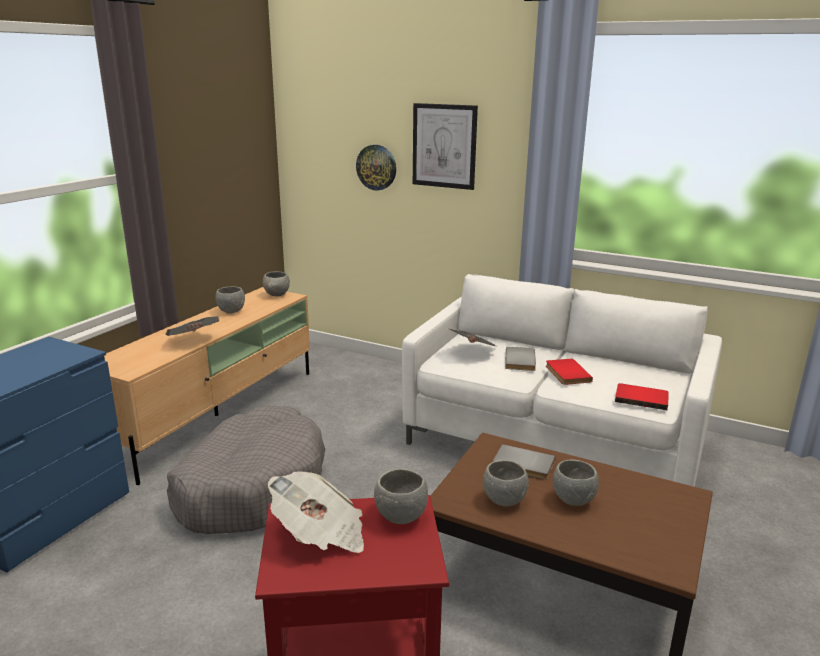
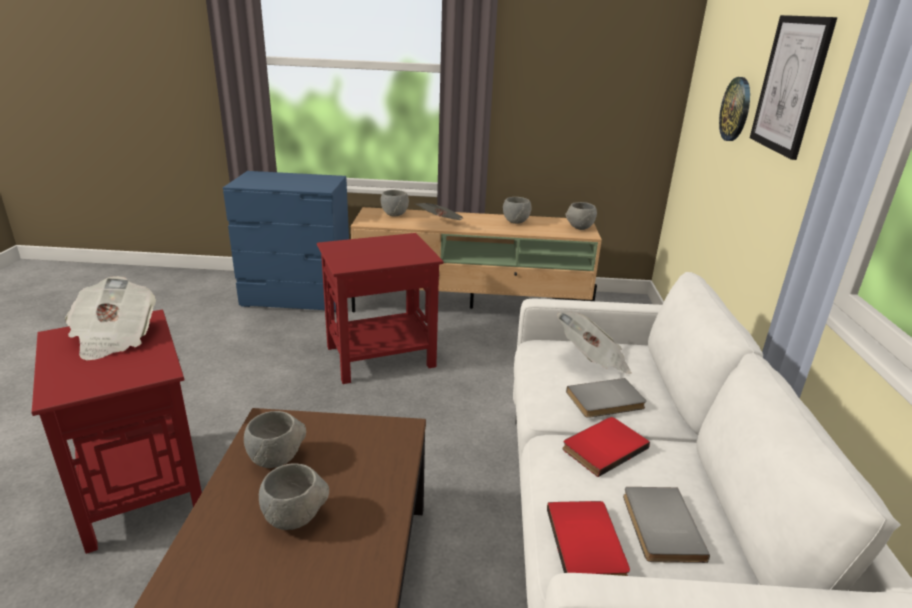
camera: 65 degrees right, 5 degrees up
(251, 486) = (379, 357): grey dog bed -> red side table
(400, 517) = (140, 368): grey bowl -> grey bowl (395, 215)
(523, 465) = (362, 463): grey book -> grey book (659, 526)

